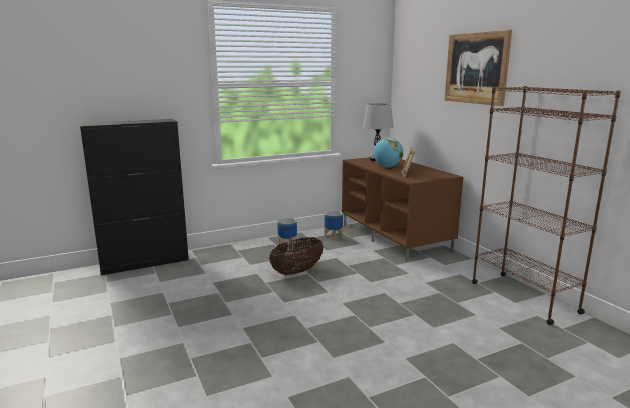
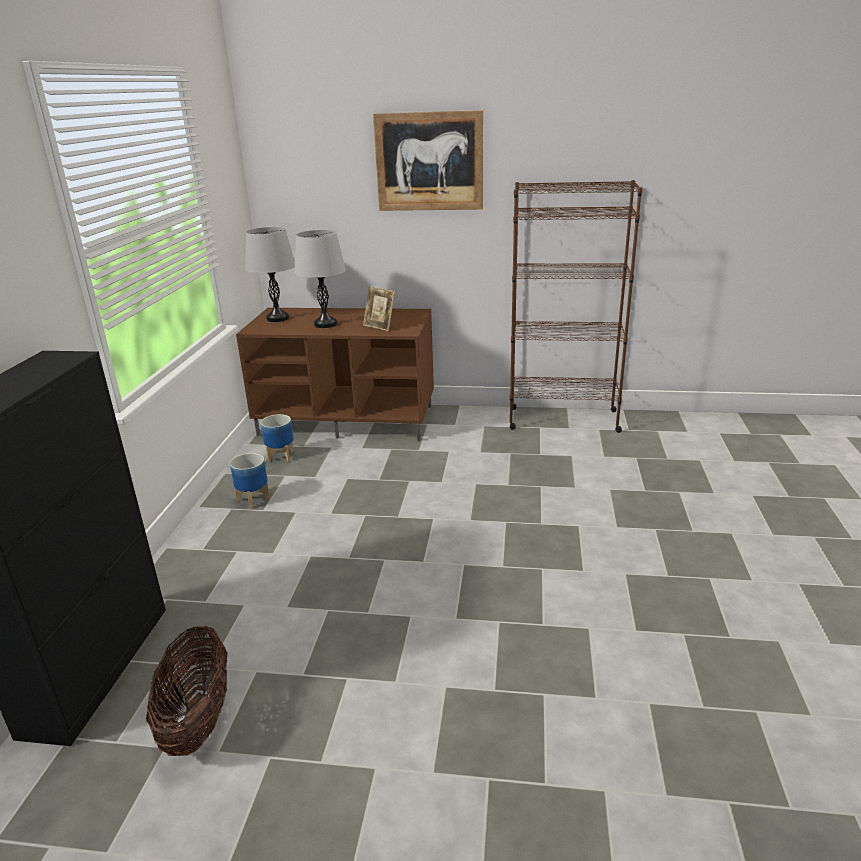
camera: 55 degrees left, 10 degrees up
(297, 272) = (349, 521): basket -> basket (197, 719)
(387, 167) = (325, 324): globe -> grey table lamp

